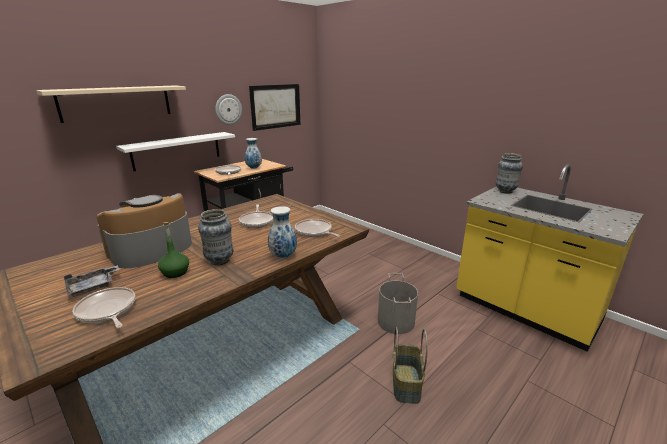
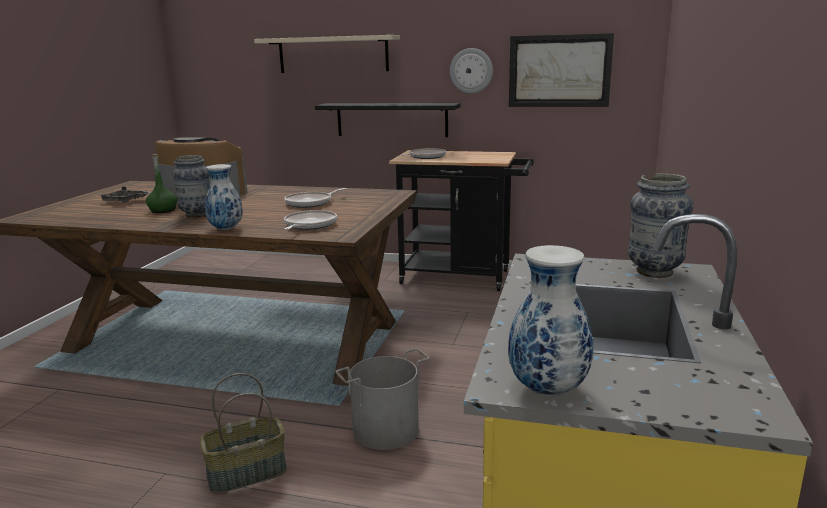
camera: 60 degrees right, 5 degrees down
(107, 311) = (89, 213): frying pan -> none
(177, 150) = (391, 119): white shelf -> black shelf
(253, 168) = (463, 158): vase -> vase (546, 389)

